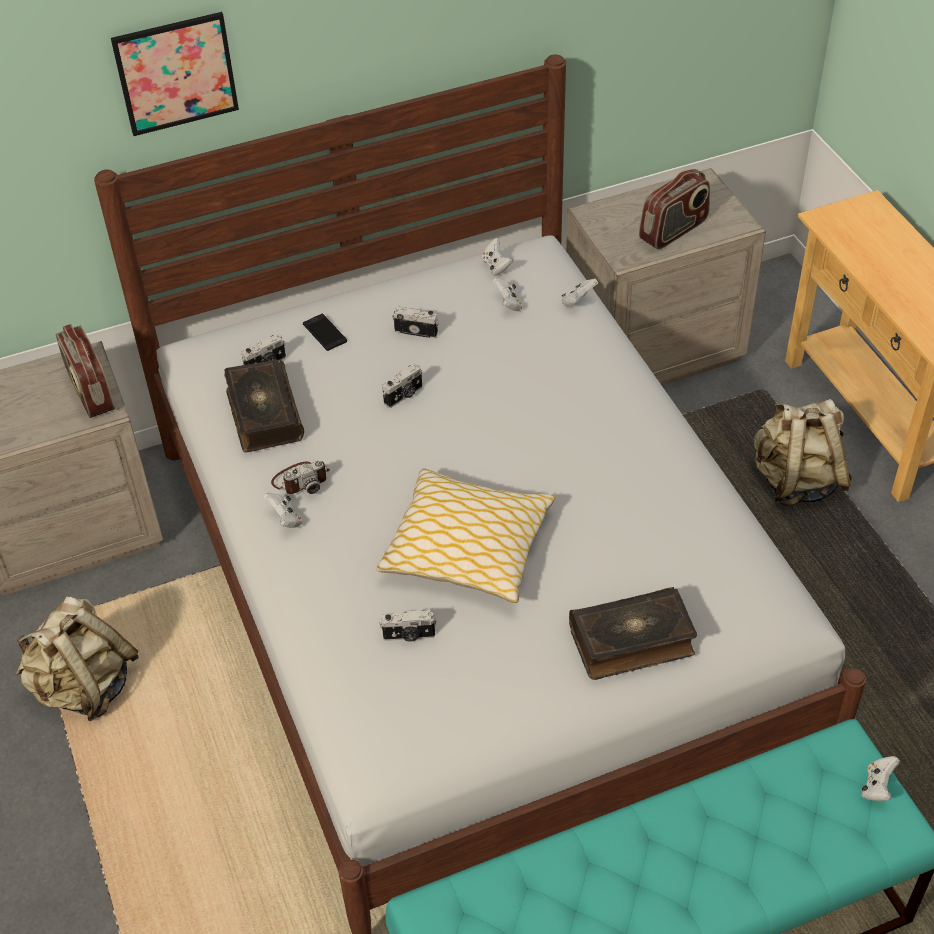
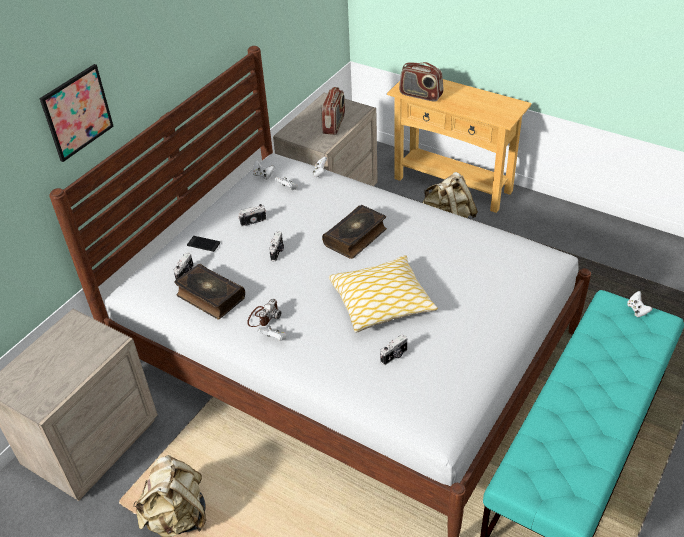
camera: 35 degrees left, 5 degrees down
(90, 391) = (92, 336): radio -> radio (420, 95)
(632, 642) = (498, 301): book -> book (356, 237)

